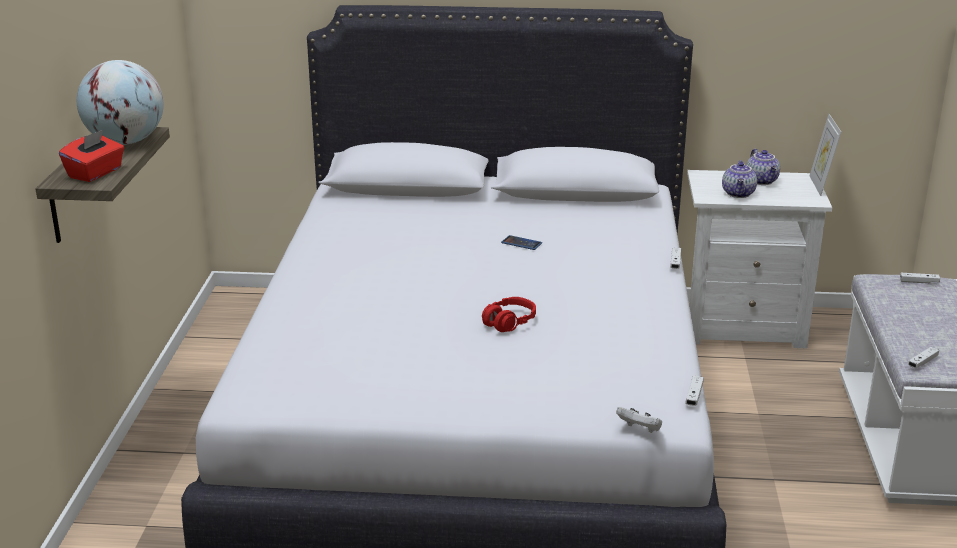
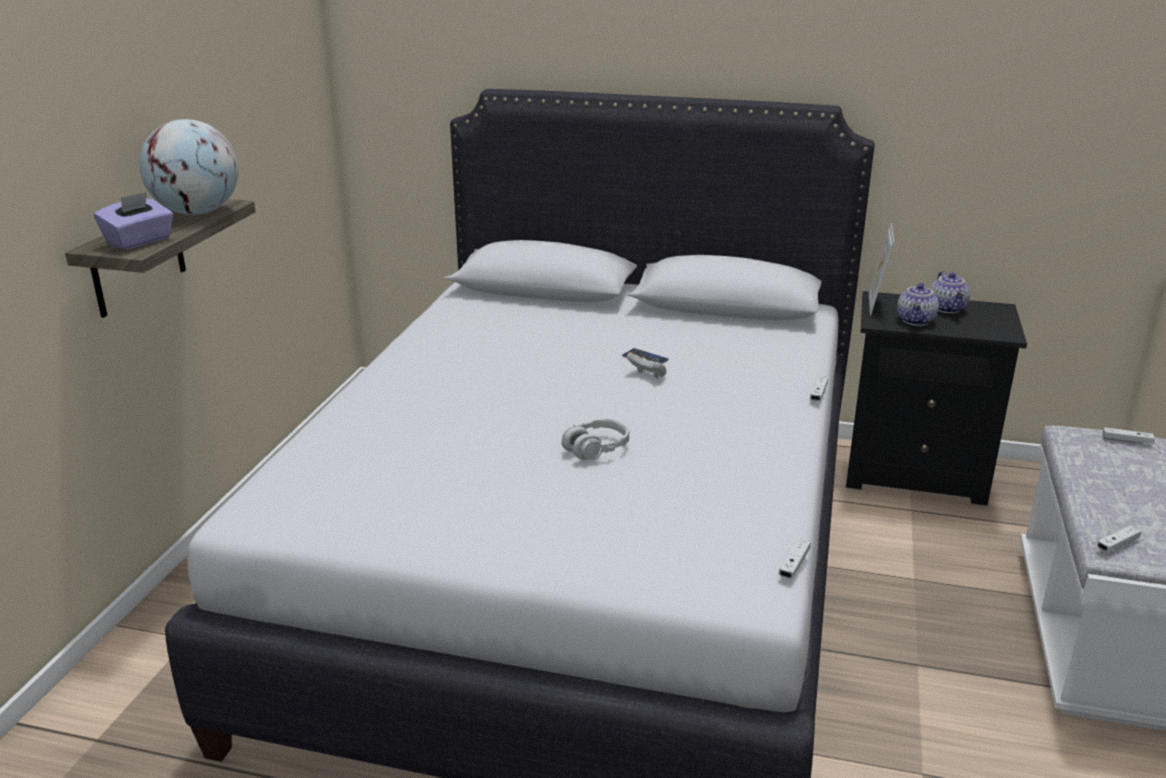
camera: 10 degrees right, 0 degrees up
(95, 173) = (139, 241): red tissue box -> purple tissue box
(509, 322) = (596, 448): red headphones -> grey headphones
(640, 430) = (709, 604): white game controller -> white game controller (647, 375)
(743, 326) = (915, 473): white nightstand -> black nightstand
(820, 186) = (1017, 318): picture frame -> picture frame (876, 304)

